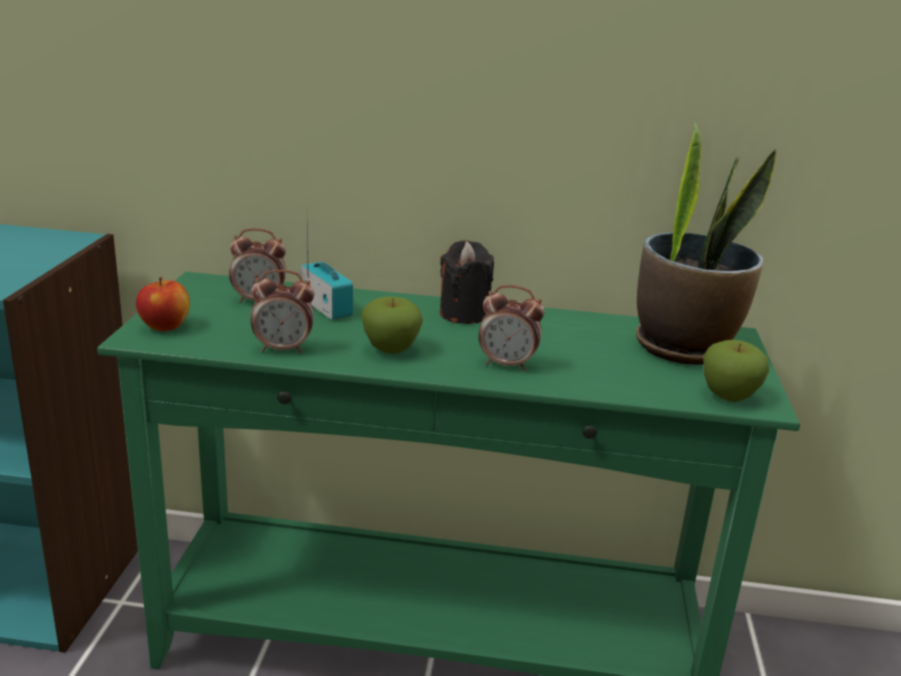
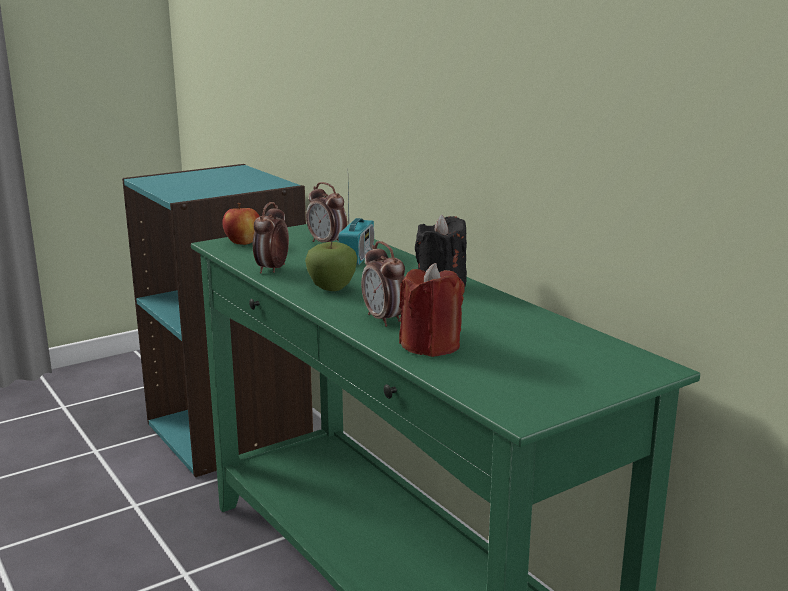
camera: 50 degrees right, 5 degrees down
(283, 349) = (272, 269): alarm clock -> alarm clock turned 60 degrees clockwise
(593, 375) = (430, 345): none -> red candle
(683, 347) = (570, 357): potted plant -> none
(728, 396) = (505, 397): apple -> none

